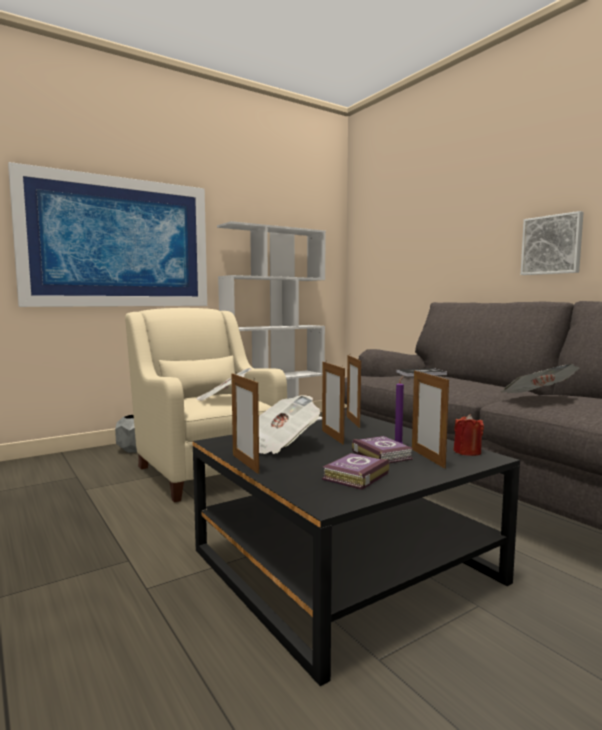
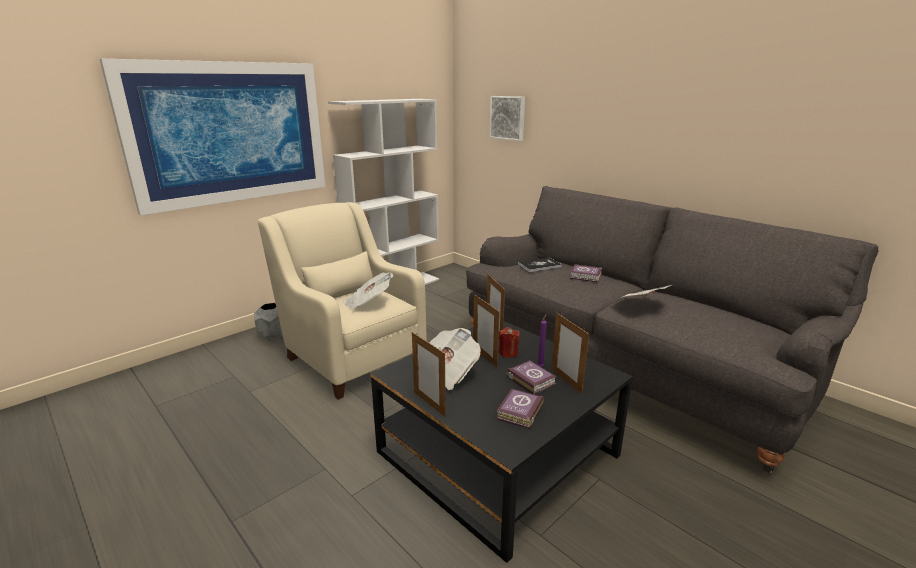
camera: 10 degrees left, 15 degrees up
(467, 452) = (593, 369): red candle -> red candle (508, 353)
(474, 380) = (586, 276): none -> book
(552, 245) = (653, 143): picture -> picture (508, 118)

